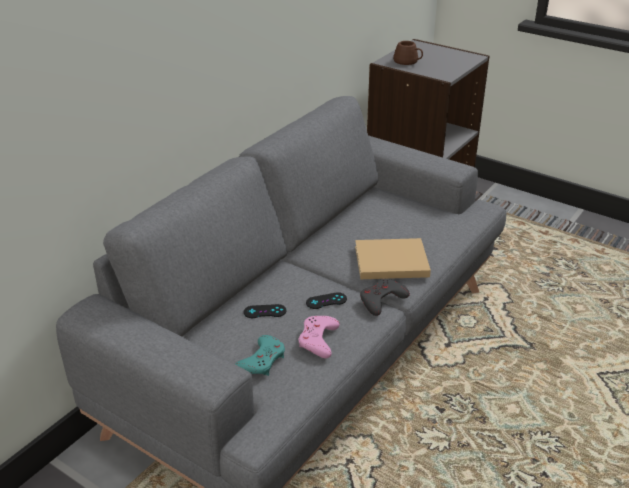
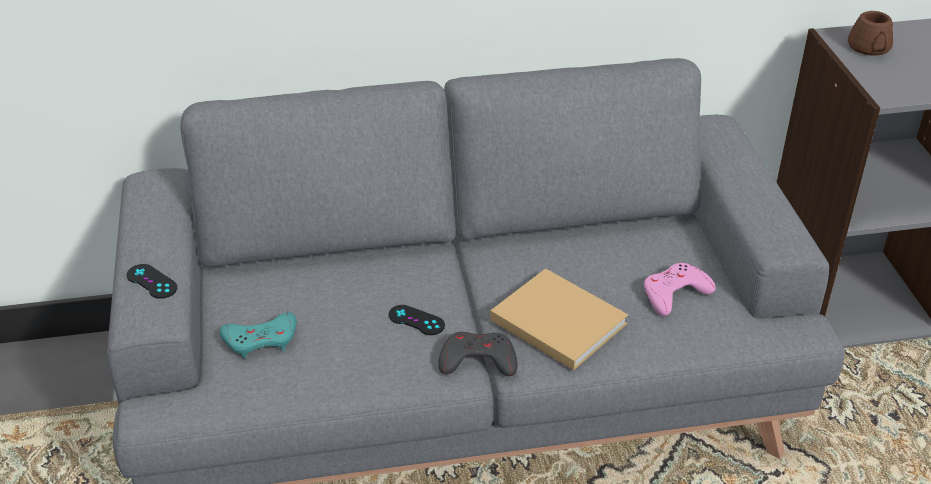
camera: 45 degrees right, 5 degrees up
(265, 311) = (340, 290): black game controller -> black game controller (152, 281)
(318, 340) = (343, 357): pink game controller -> pink game controller (674, 293)

